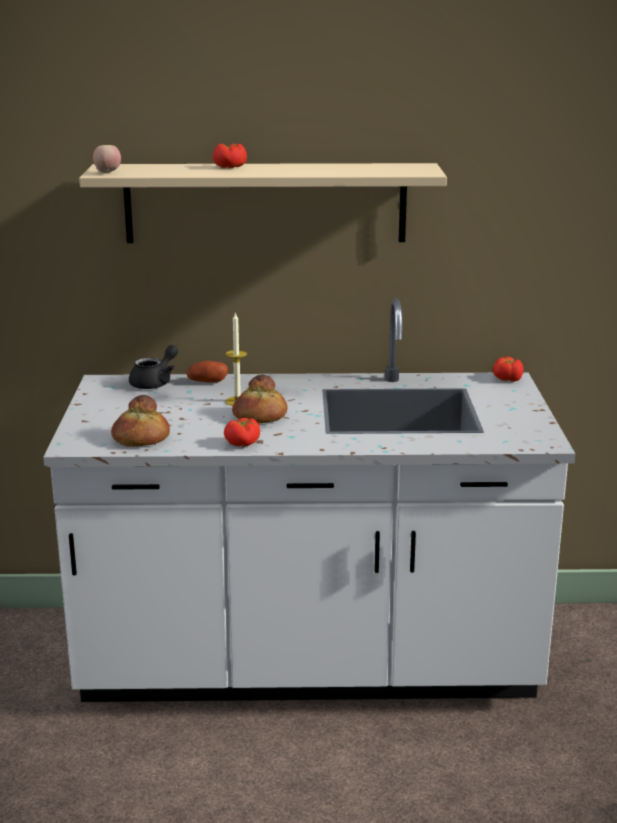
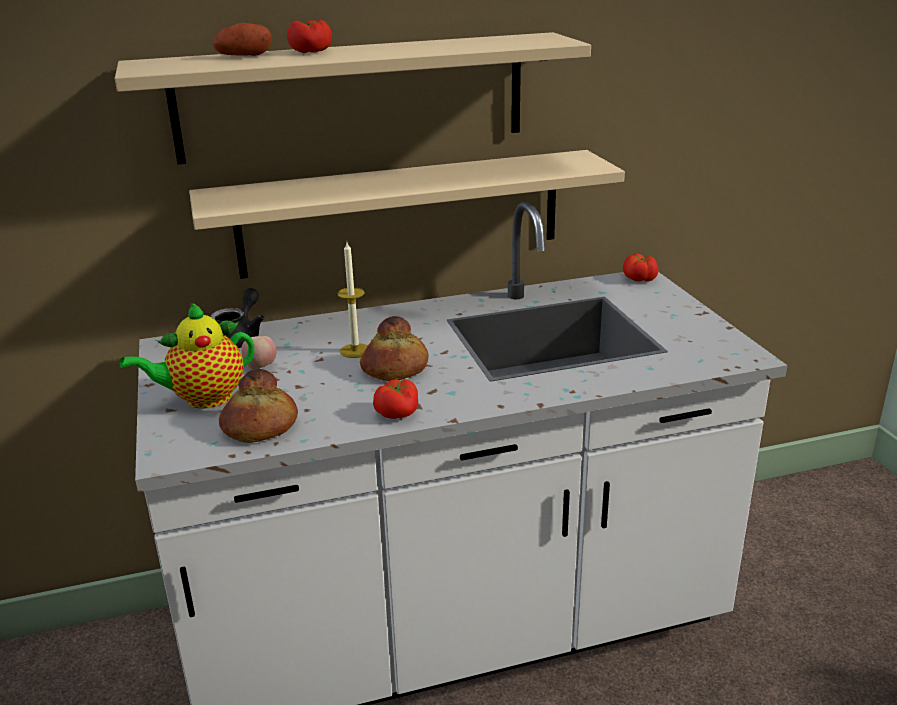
camera: 15 degrees left, 5 degrees up
(107, 172) = (151, 69): apple -> apple (260, 367)
(110, 417) = (203, 399): none -> teapot
(207, 382) = (303, 328): potato -> potato (244, 56)
(300, 299) = (401, 213): none -> beige shelf

